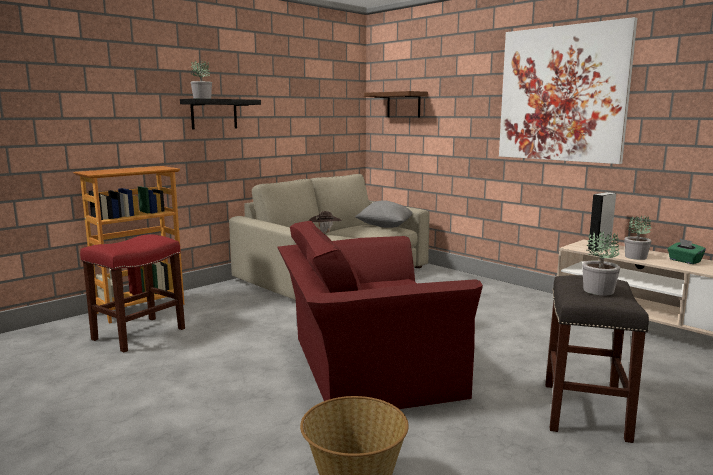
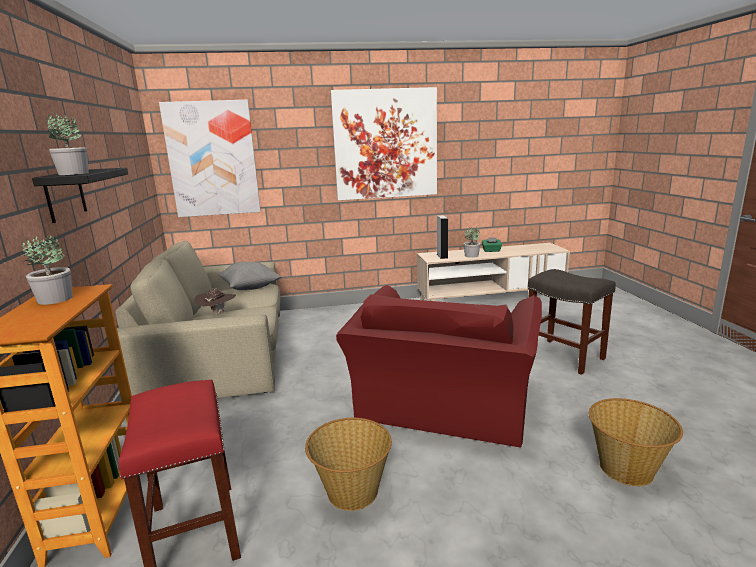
camera: 55 degrees left, 5 degrees up
(206, 364) = (351, 492): none -> basket
(403, 105) = (212, 159): brown shelf -> picture
(599, 291) = (574, 278): potted plant -> potted plant (56, 299)

